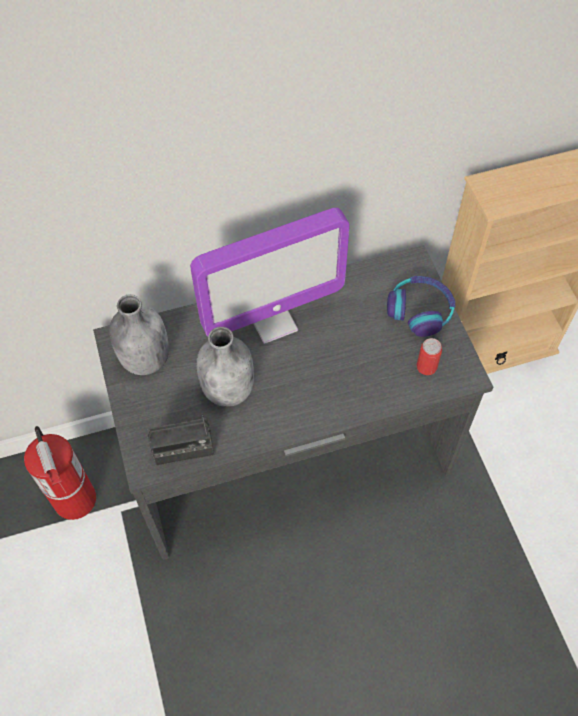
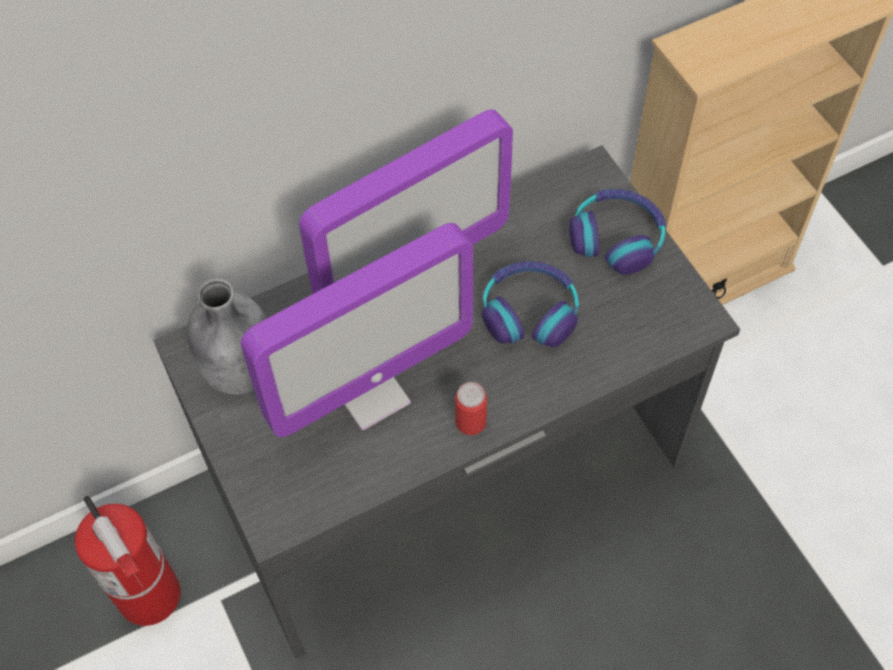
camera: 10 degrees left, 0 degrees up
(184, 451) = (324, 493): radio -> none
(229, 389) = (370, 393): grey bottle -> monitor
(349, 351) = (529, 312): none -> headphones
(426, 366) = (642, 315): can -> can (470, 422)

